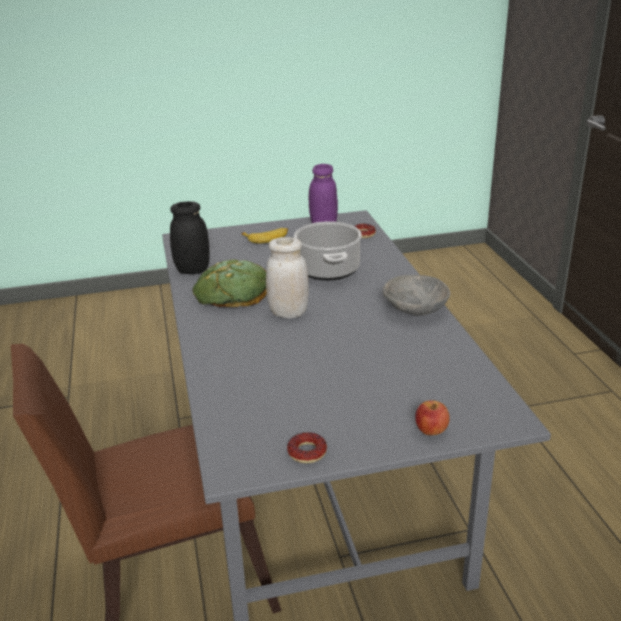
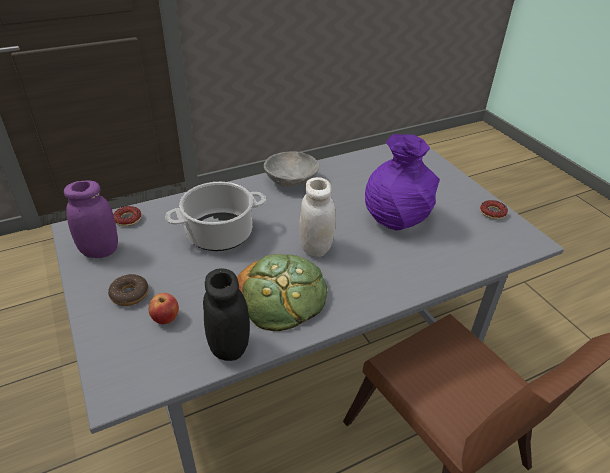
camera: 105 degrees left, 10 degrees up
(267, 238) = (129, 294): banana -> donut
(322, 368) = (395, 217): none -> purple vase
(431, 431) = (439, 170): apple -> apple (166, 318)

